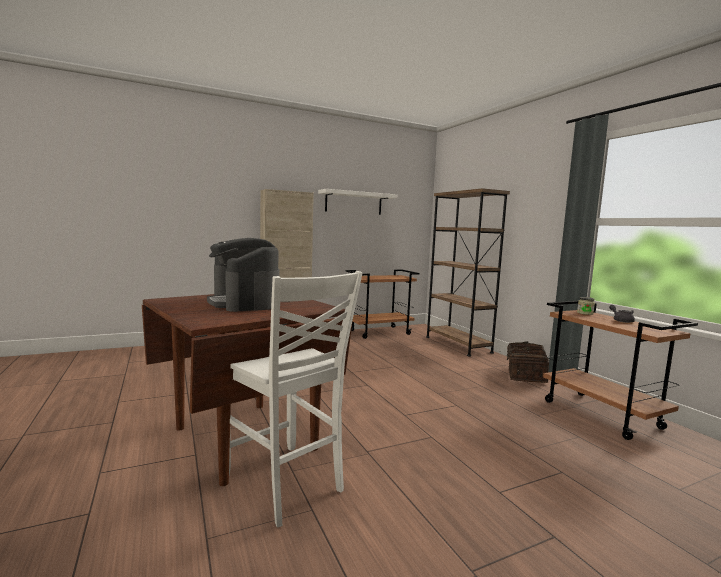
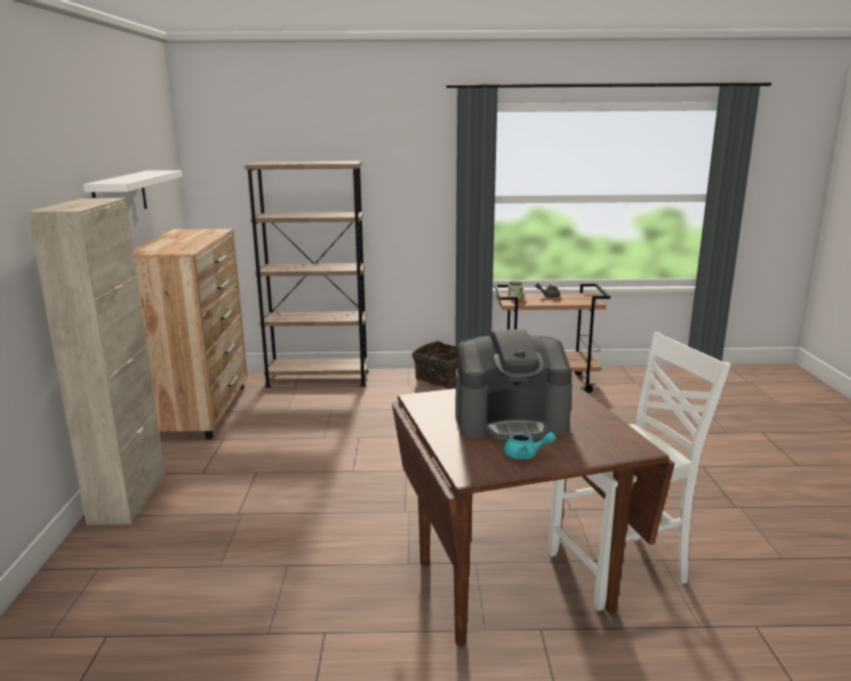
camera: 65 degrees left, 10 degrees up
(188, 306) = (526, 455): none -> turquoise teapot
(380, 332) = (203, 411): brown cart -> brown dresser

